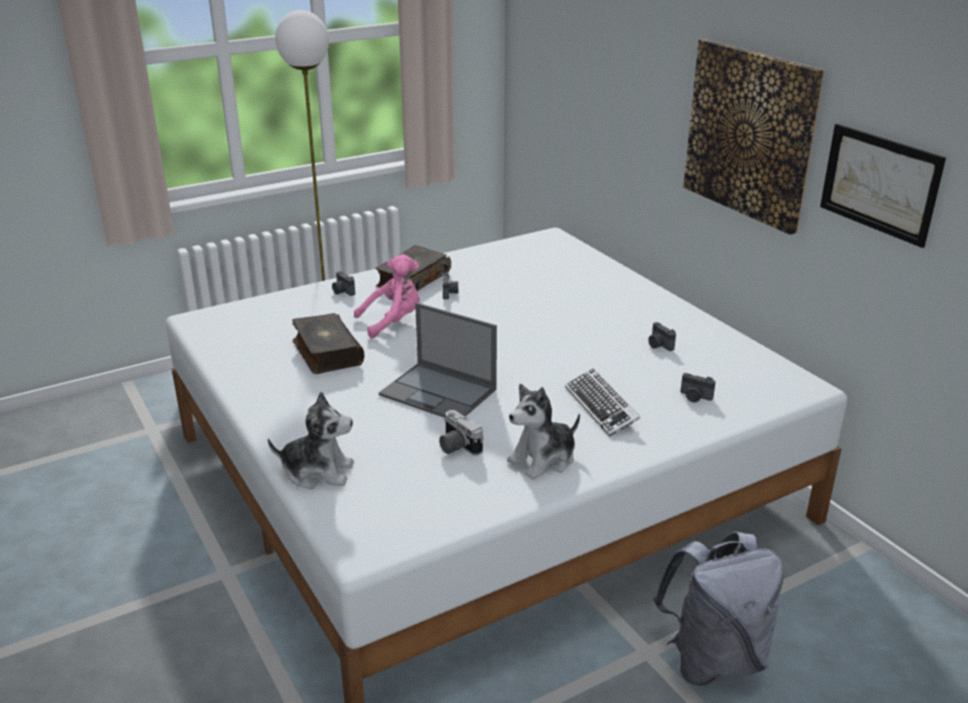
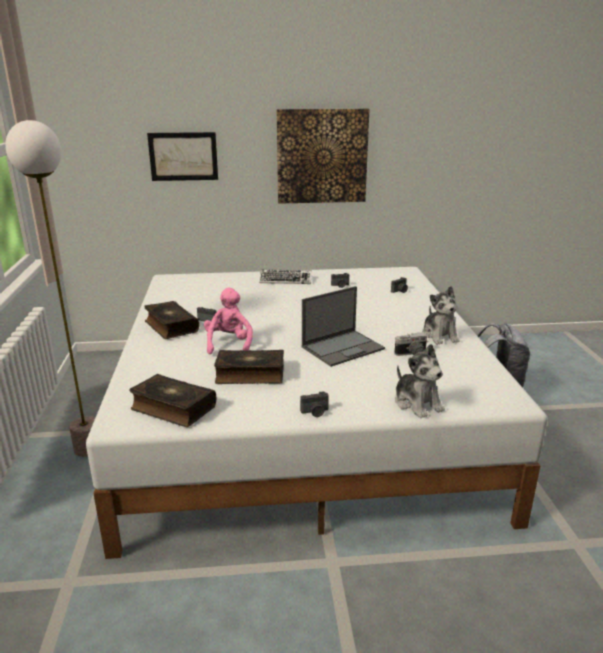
camera: 65 degrees left, 5 degrees down
(233, 334) = (172, 408): none -> book
(318, 472) = (417, 403): plush toy -> plush toy turned 120 degrees clockwise
(342, 292) = (155, 353): camera -> camera (315, 412)
(601, 407) = (394, 311): keyboard -> keyboard (285, 280)
(879, 183) = (411, 157): picture -> picture (183, 156)

